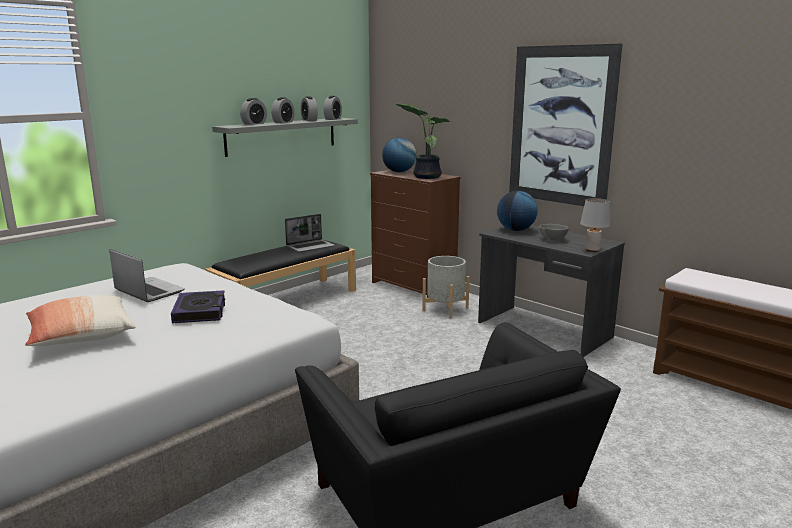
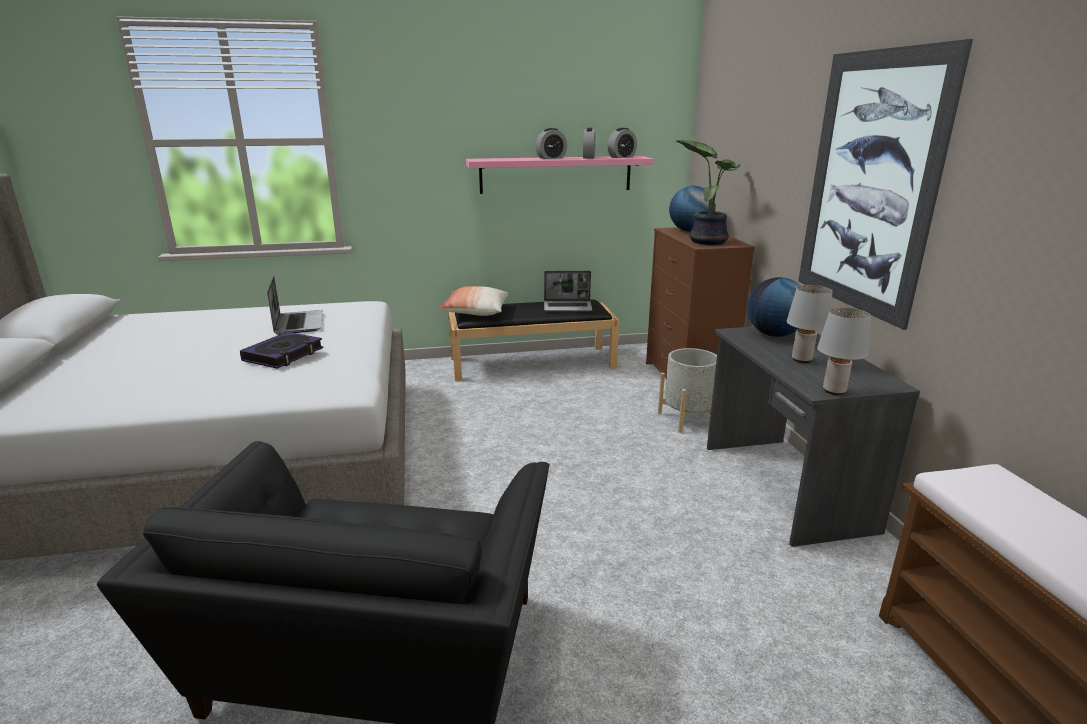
camera: 35 degrees right, 5 degrees up
(81, 336) = (176, 354): pillow -> pillow (475, 312)
(254, 124) = (514, 158): alarm clock -> none
(282, 136) = (556, 174): grey shelf -> pink shelf
(552, 239) = (802, 359): grey bowl -> grey table lamp

